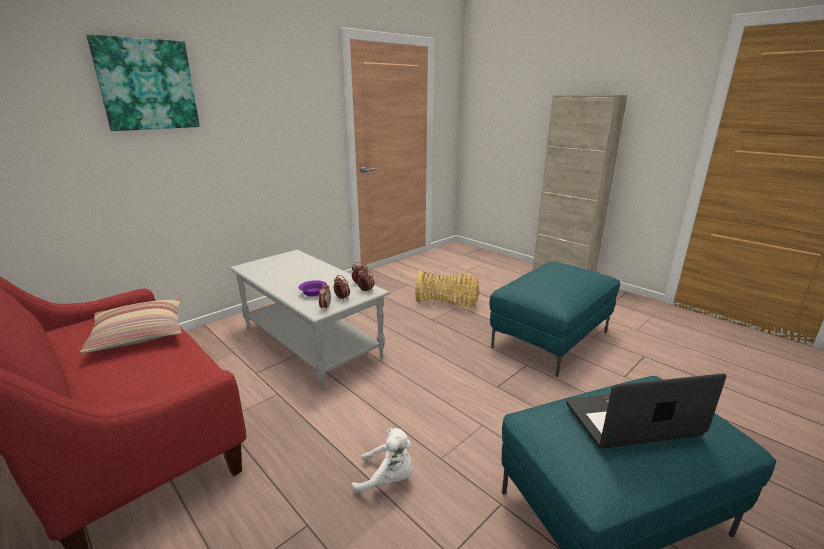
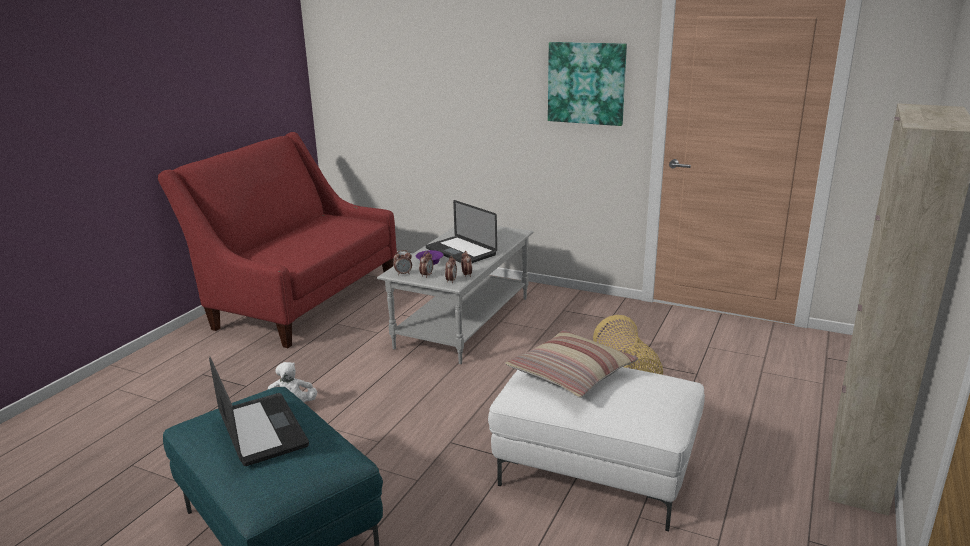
camera: 70 degrees right, 0 degrees up
(139, 334) = (332, 234): pillow -> pillow (571, 374)
(147, 85) = (446, 44): picture -> picture (586, 83)
(305, 278) = (460, 252): none -> laptop
(549, 338) = (596, 472): turquoise ottoman -> white ottoman

